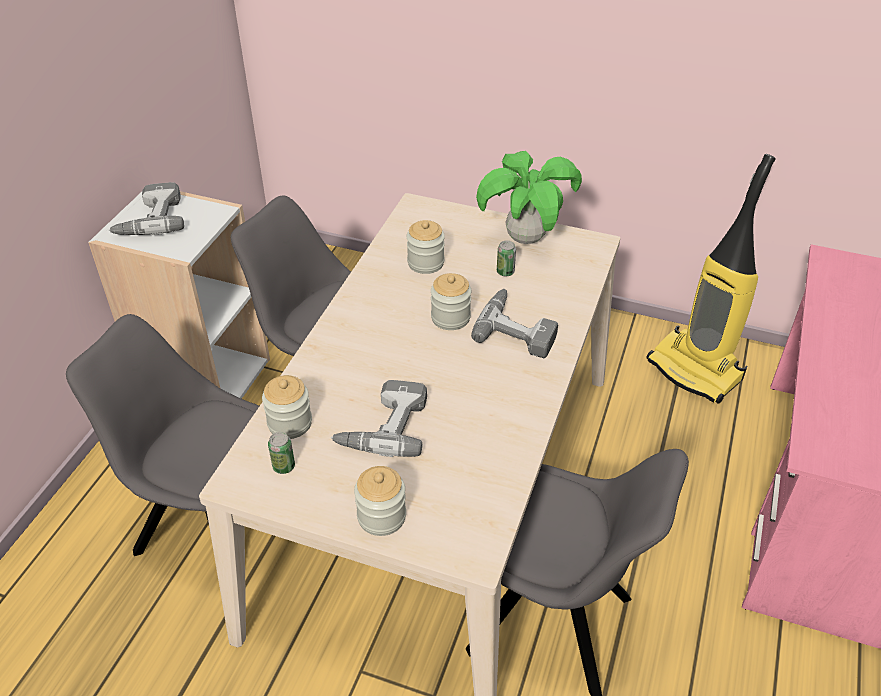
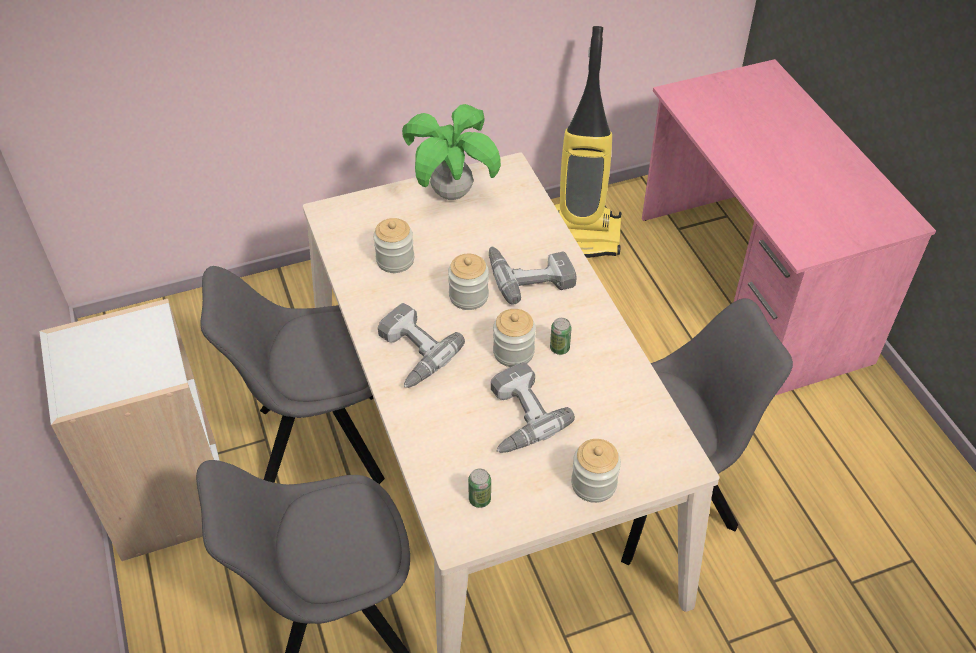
camera: 40 degrees left, 5 degrees up
(149, 219) = (89, 364): power drill -> power drill (411, 353)
(290, 423) = (443, 463): jar -> jar (513, 352)
(505, 272) = (468, 232): can -> can (559, 348)

